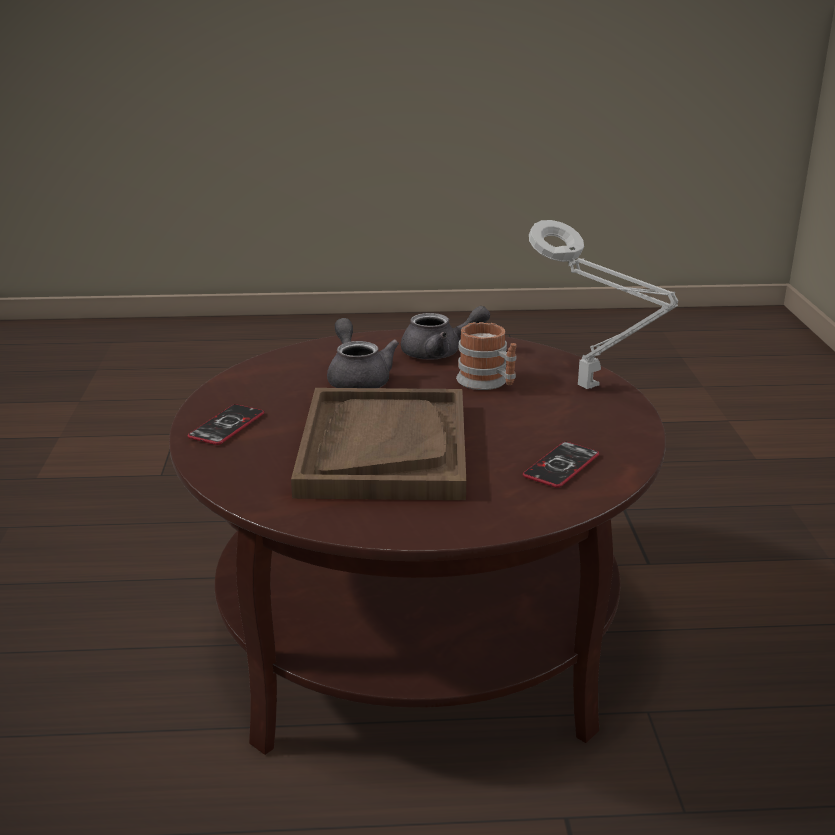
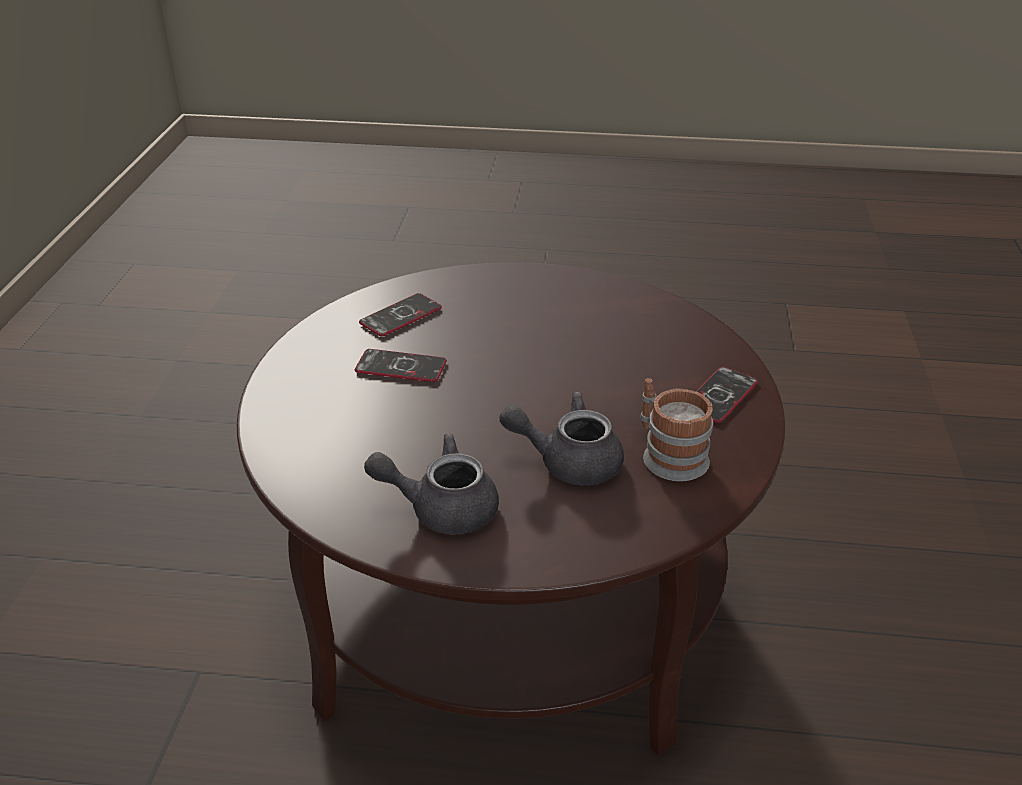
camera: 170 degrees left, 10 degrees up
(357, 379) = (568, 461): grey teapot -> grey teapot turned 105 degrees clockwise
(383, 448) = (556, 351): brown tray -> none
(488, 383) = (407, 434): mug -> mug (668, 454)
(526, 423) = (401, 367): none -> phone
(592, 389) = (292, 410): grey table lamp -> none

